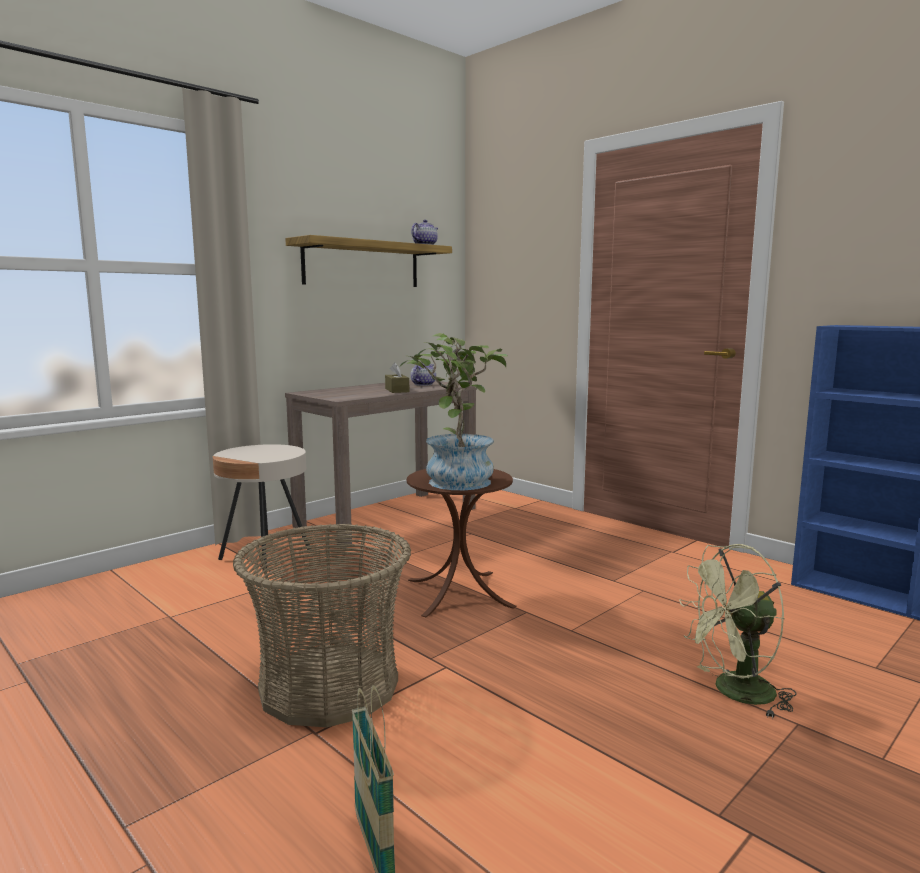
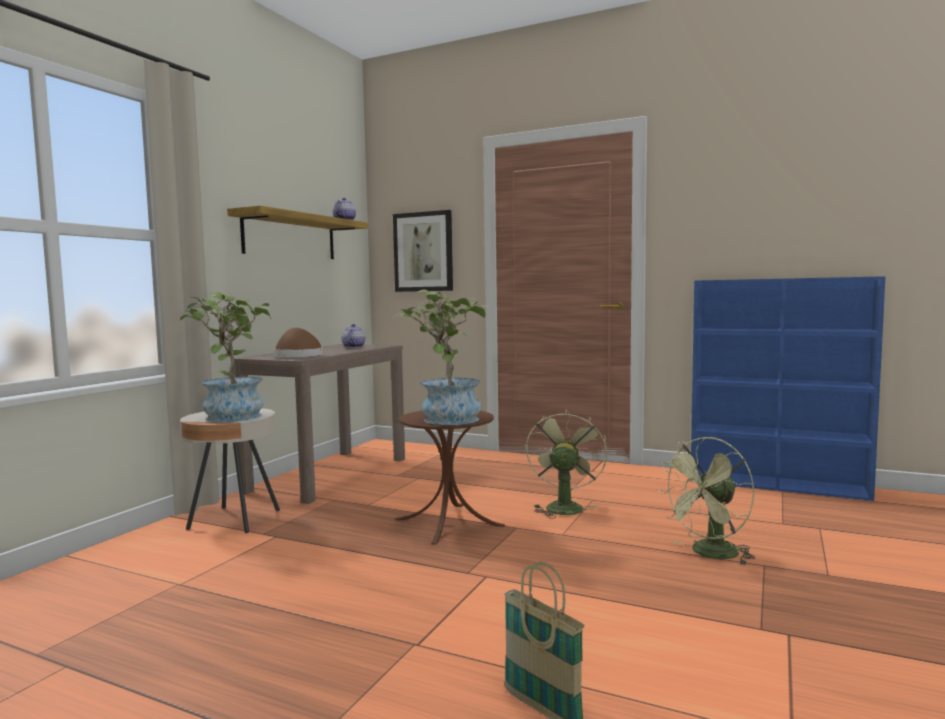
camera: 20 degrees left, 5 degrees down
(263, 453) = (233, 415): none -> potted plant
(329, 685) = (396, 608): basket -> none
(345, 395) = (297, 356): none -> brown hat
(397, 390) = (339, 351): brown tissue box -> none
(517, 278) = (423, 252): none -> picture
(601, 594) = (563, 506): none -> green fan

